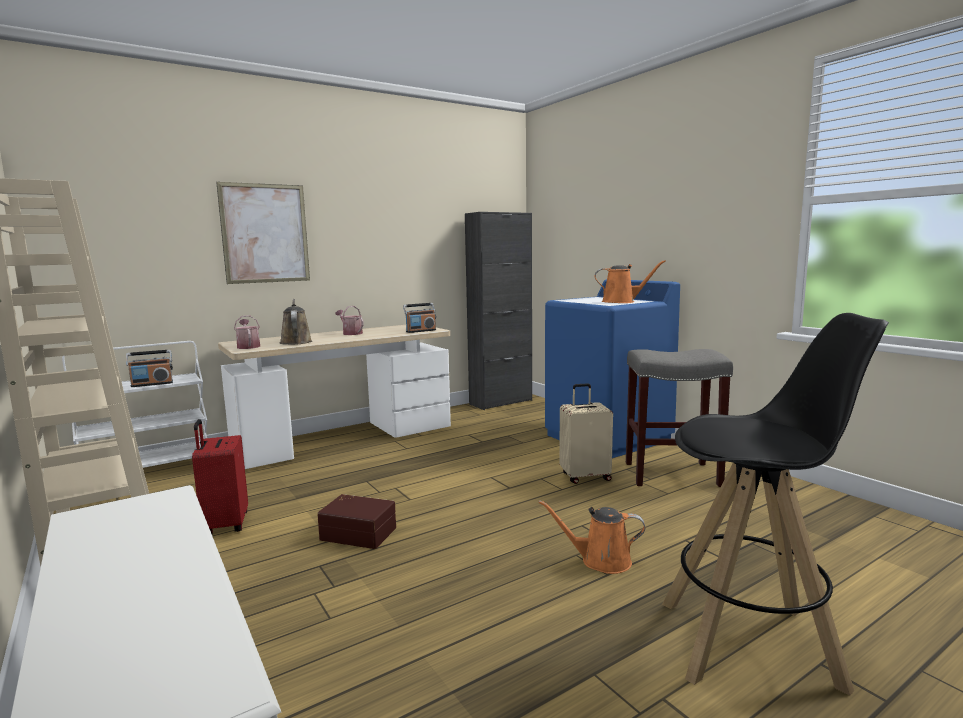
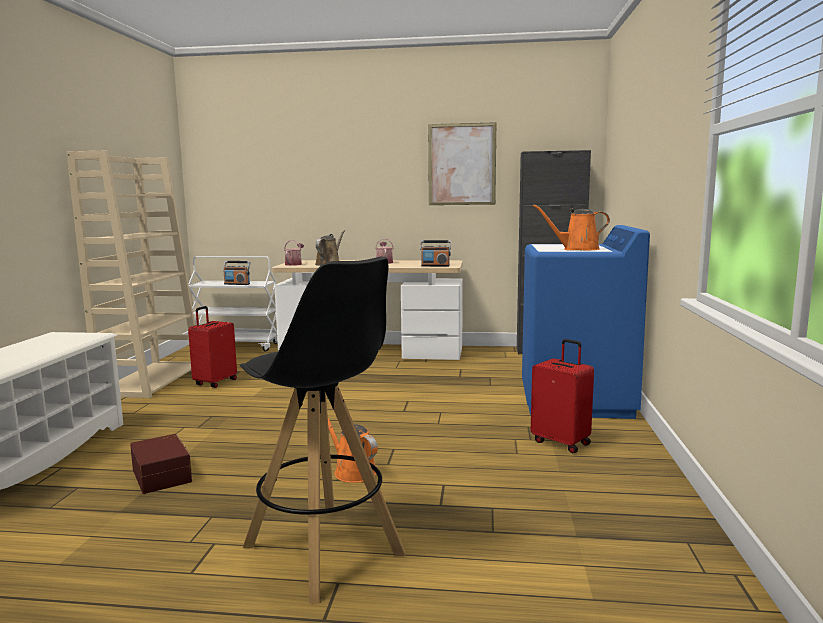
camera: 40 degrees right, 0 degrees up
(265, 233) = (332, 176): picture -> picture (462, 164)
(359, 533) = (262, 407): brown storage box -> brown storage box (163, 475)
(585, 476) = (477, 421): beige suitcase -> none
(622, 301) = (577, 249): orange watering can -> orange watering can turned 135 degrees clockwise
(673, 474) = (561, 442): grey stool -> red suitcase

